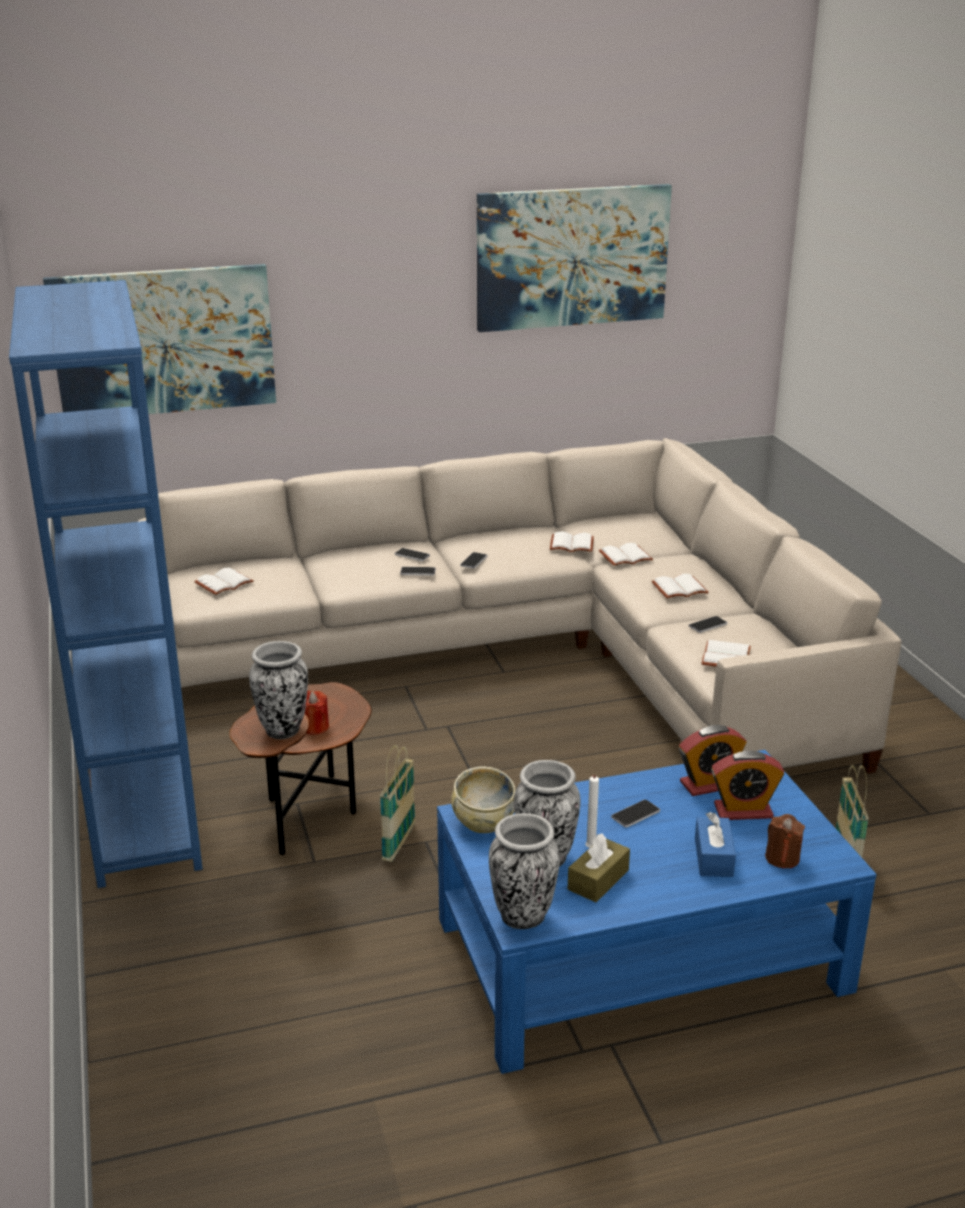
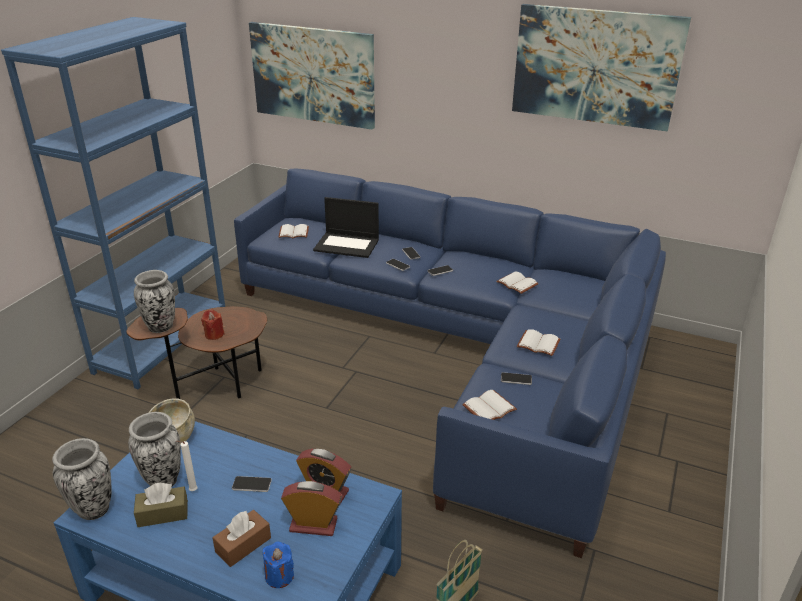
camera: 40 degrees right, 5 degrees up
(319, 572) = (347, 245): none -> laptop
(399, 842) = (234, 427): basket -> none
(528, 653) = (465, 348): beige sofa -> blue sofa
(625, 556) = (541, 306): white book -> none
(713, 857) = (243, 545): blue tissue box -> brown tissue box
(743, 811) = (313, 525): alarm clock -> alarm clock turned 150 degrees clockwise
(782, 858) = (279, 576): brown candle -> blue candle

